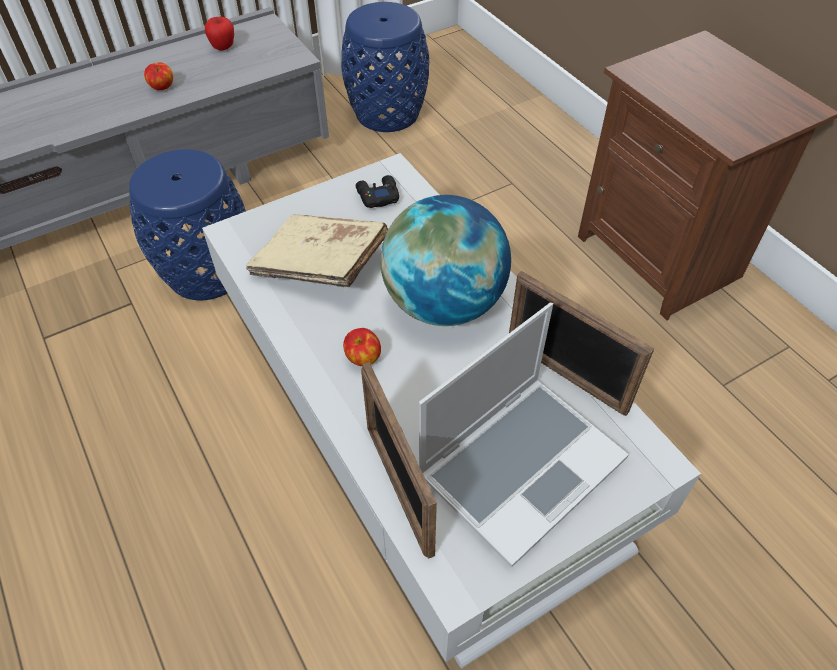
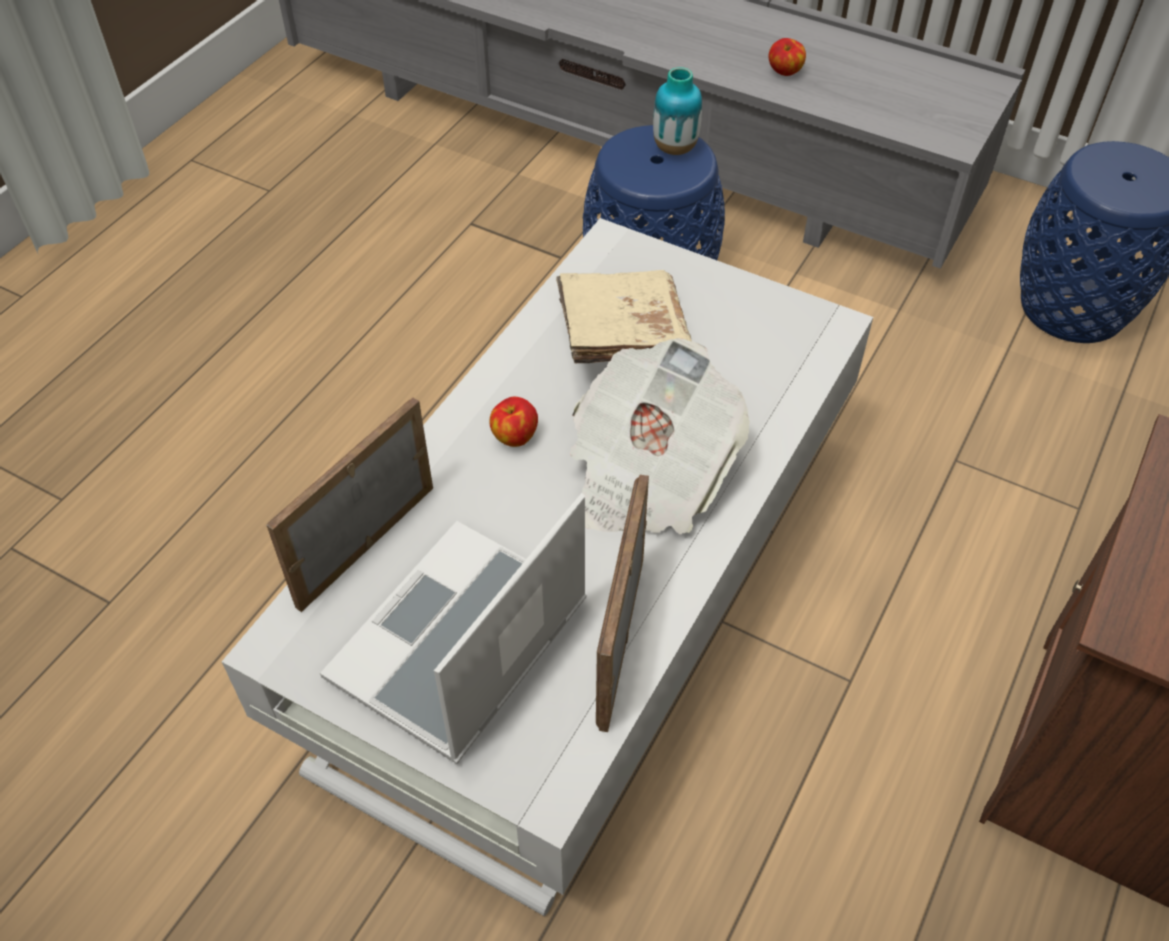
camera: 60 degrees right, 0 degrees up
(176, 164) = (675, 148): none -> vase
(223, 48) = (904, 77): apple -> none
(377, 195) = (775, 331): black game controller -> none
(444, 304) = (648, 473): globe -> newspaper
(521, 464) = (460, 645): laptop -> laptop turned 105 degrees clockwise

